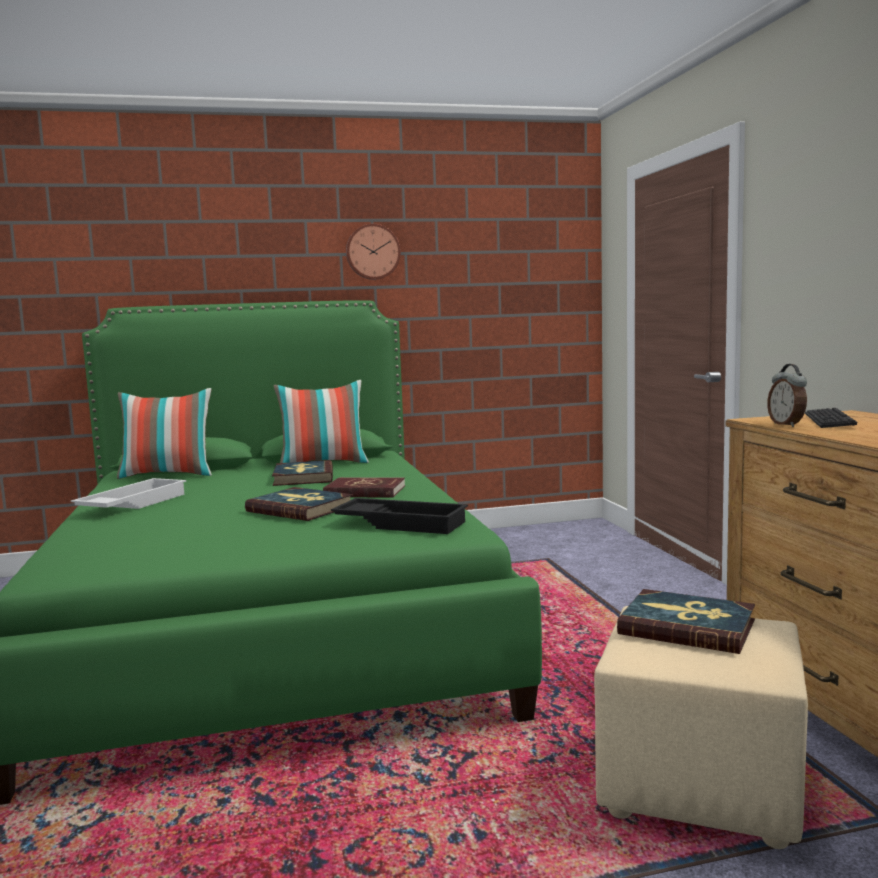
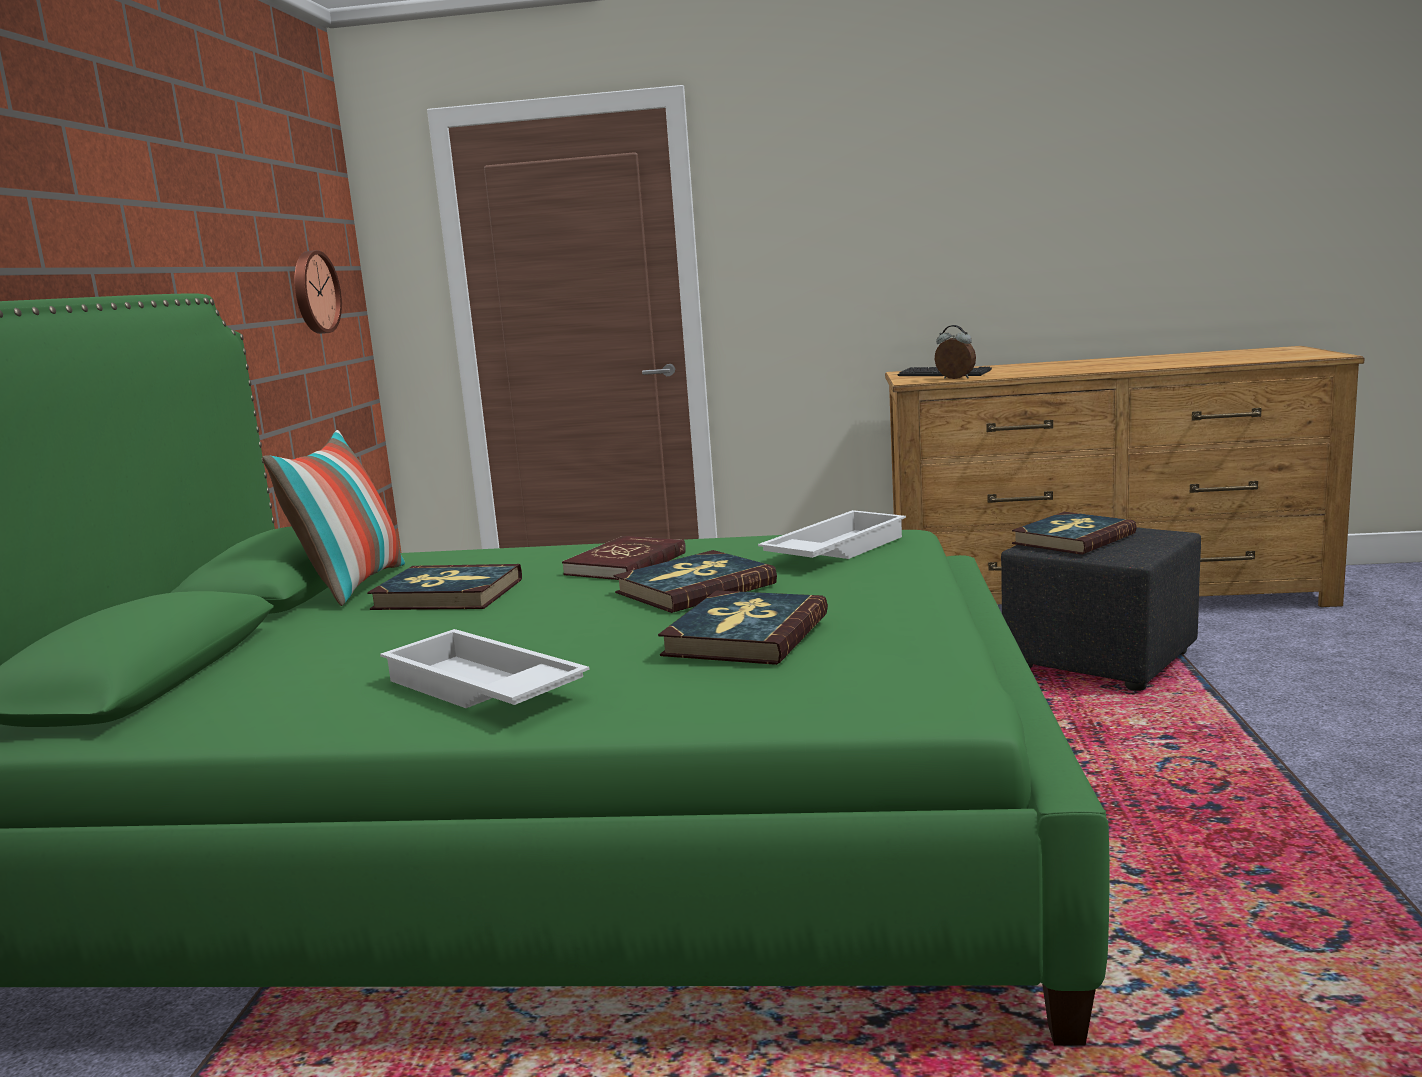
camera: 70 degrees left, 5 degrees up
(168, 475) = (205, 685): pillow -> none
(183, 526) = (745, 635): none -> book
(372, 252) = (163, 201): wall clock -> wall clock (314, 292)
(402, 523) = (834, 550): black tray -> white tray
(702, 789) = (1102, 660): beige ottoman -> black ottoman
(787, 425) = (954, 378): alarm clock -> alarm clock turned 150 degrees counterclockwise

